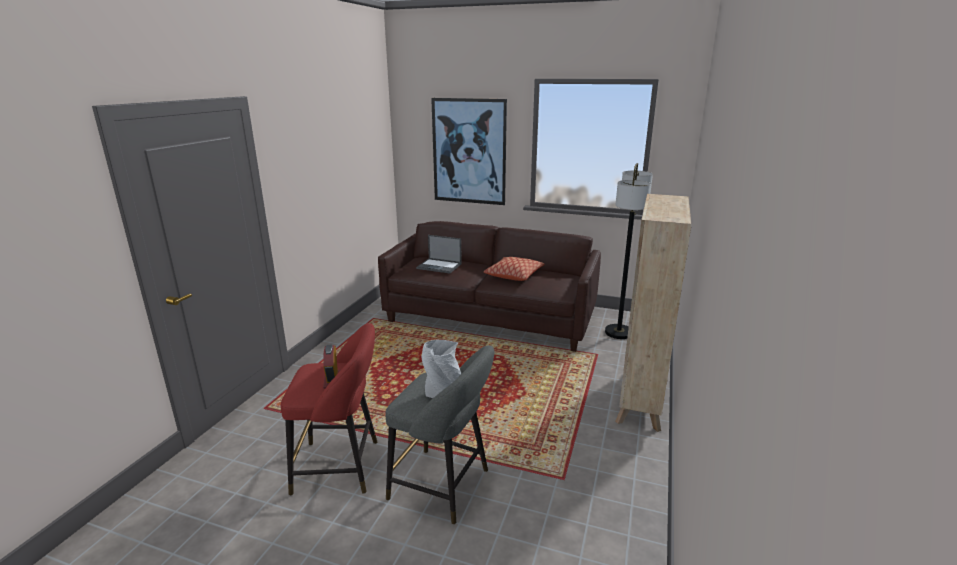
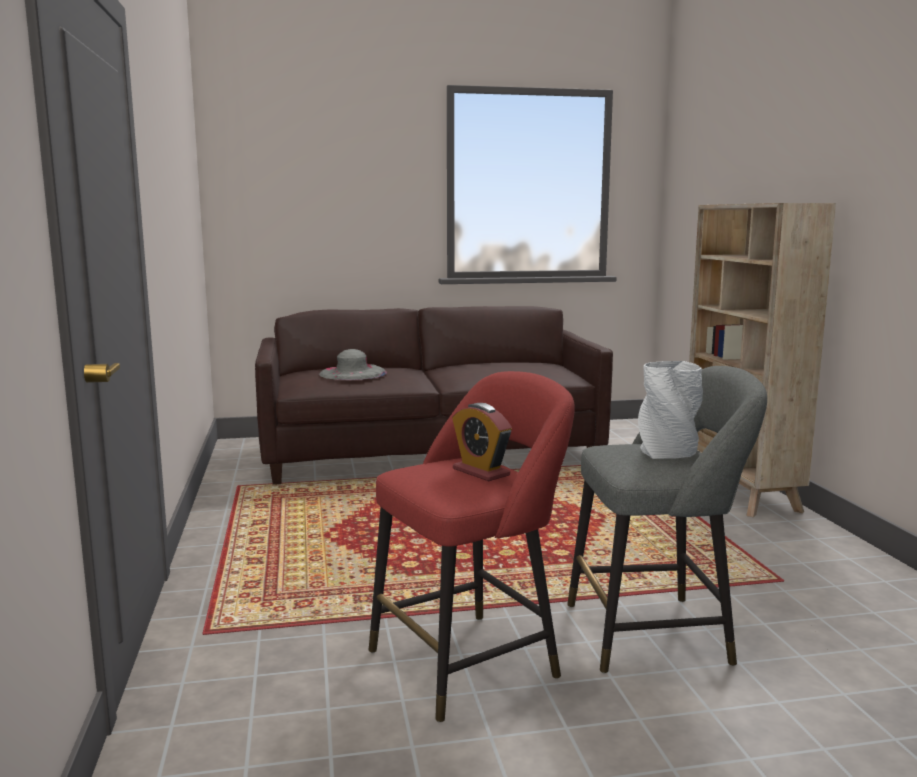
camera: 30 degrees left, 10 degrees down
(439, 266) = (353, 373): laptop -> grey hat
(469, 152) = (345, 198): picture -> none
(514, 275) = (479, 369): pillow -> none
(618, 332) = (618, 440): floor lamp -> none

